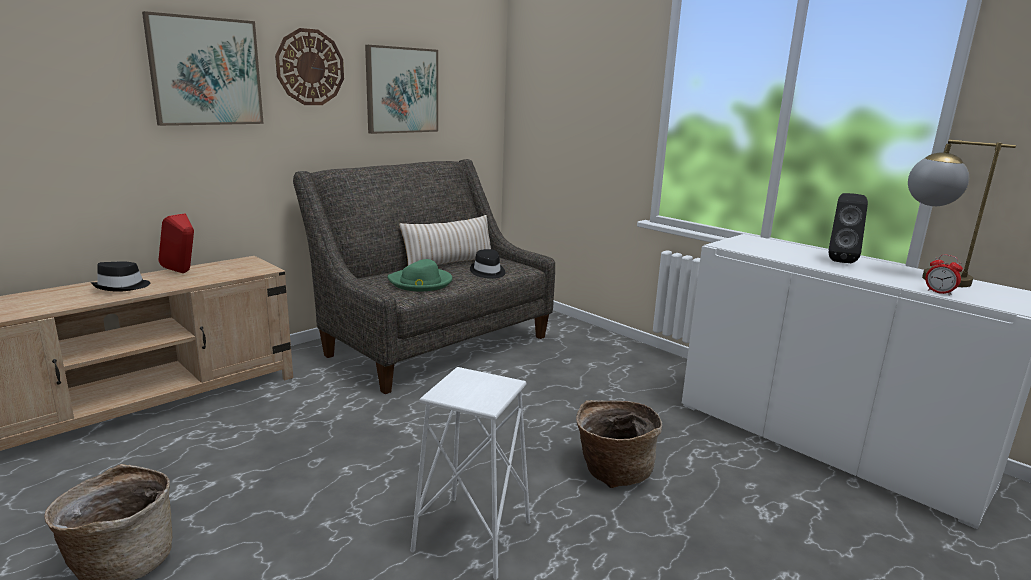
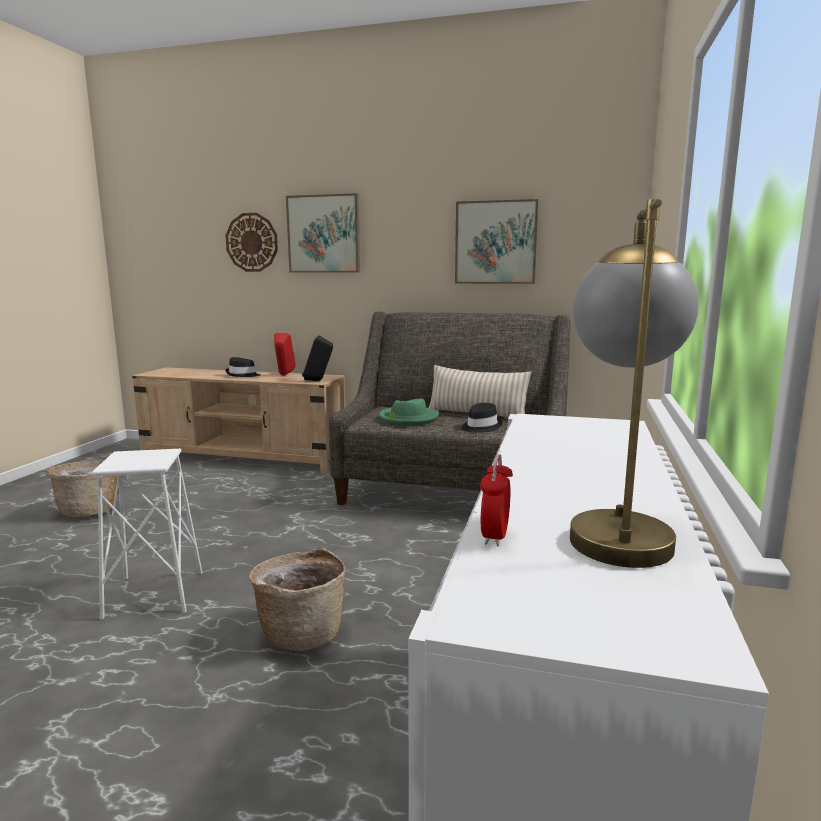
camera: 60 degrees right, 5 degrees down
(310, 67) = (403, 226): wall clock -> wall clock (252, 242)
(840, 260) = (595, 469): black speaker -> black speaker (318, 380)

